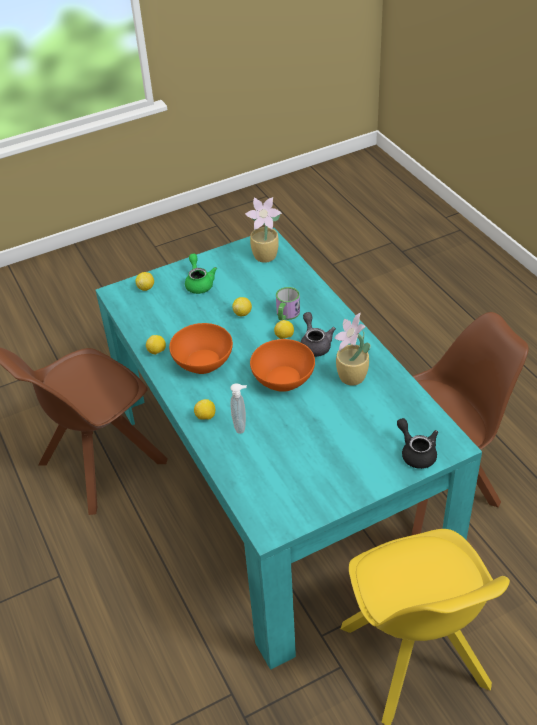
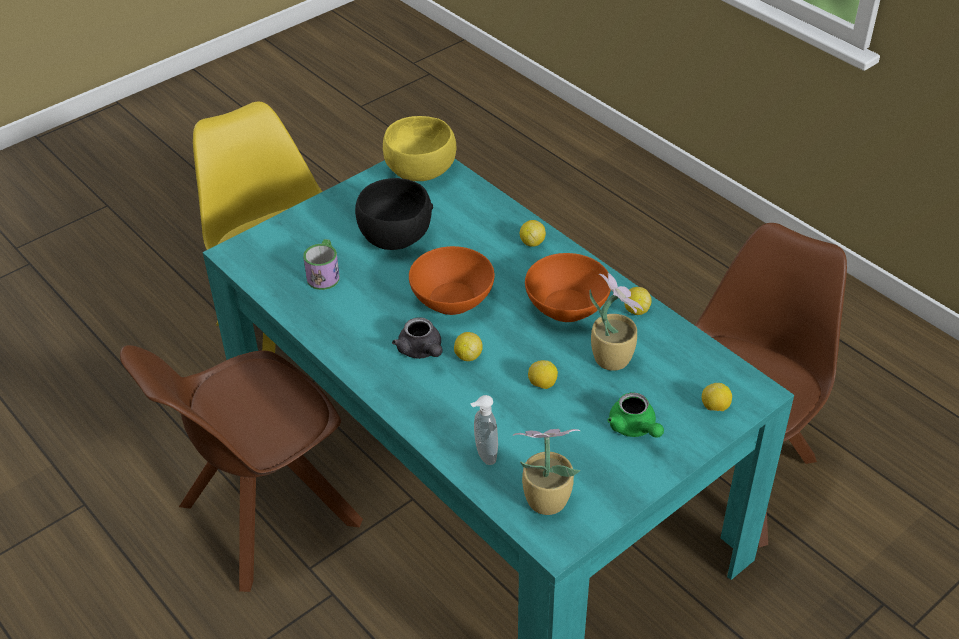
camera: 165 degrees right, 0 degrees up
(241, 426) = (486, 239): soap dispenser -> soap dispenser (484, 455)
(275, 511) = (421, 170): none -> yellow bowl
(286, 315) = (475, 391): mug -> mug (324, 274)
(315, 440) = (395, 237): none -> black bowl
(351, 378) = (362, 311): potted plant -> potted plant (612, 357)
(416, 452) = (277, 240): black teapot -> none

